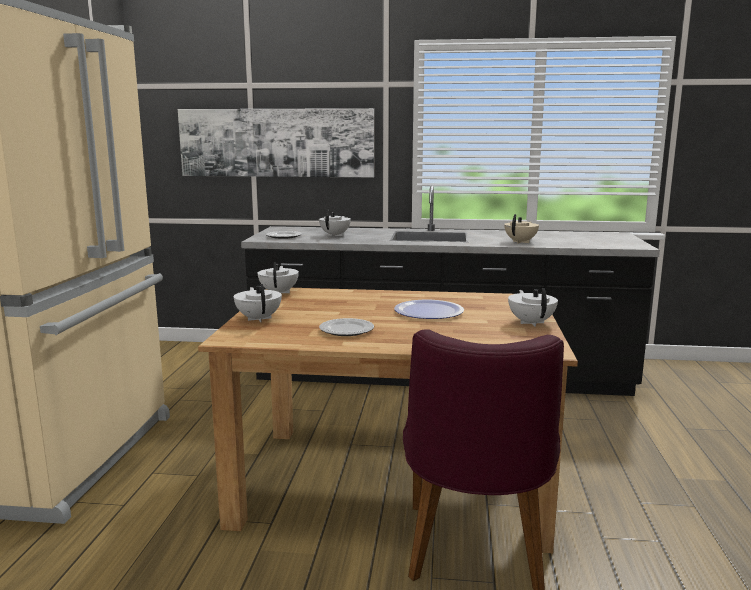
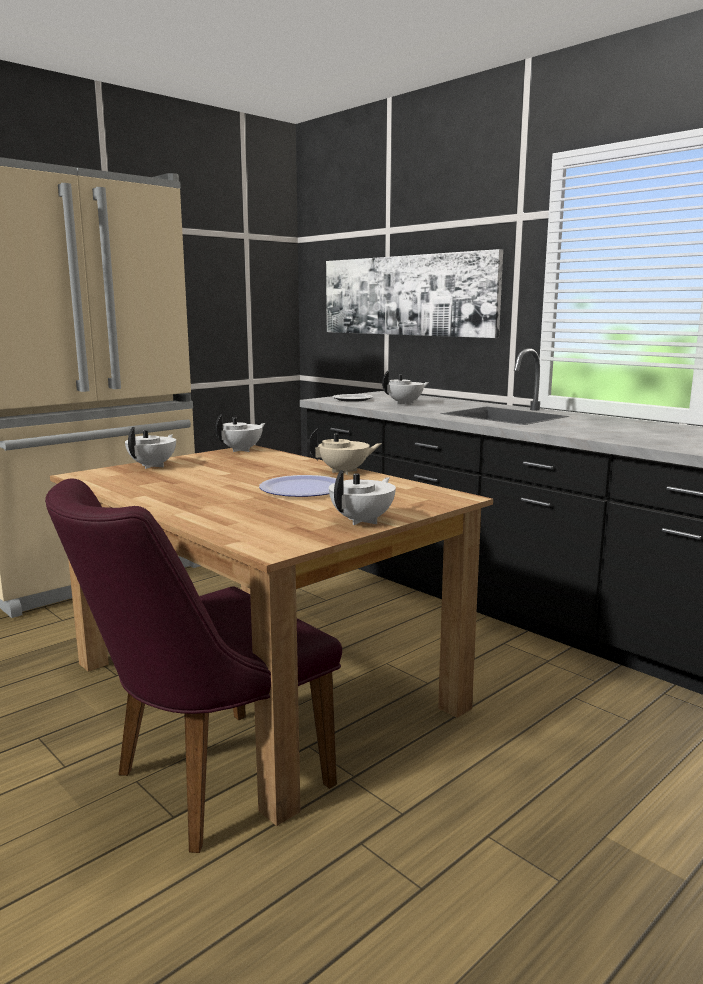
camera: 40 degrees right, 0 degrees up
(346, 330) = (178, 487): plate -> none
(521, 242) = (594, 432): beige teapot -> beige teapot (345, 471)

